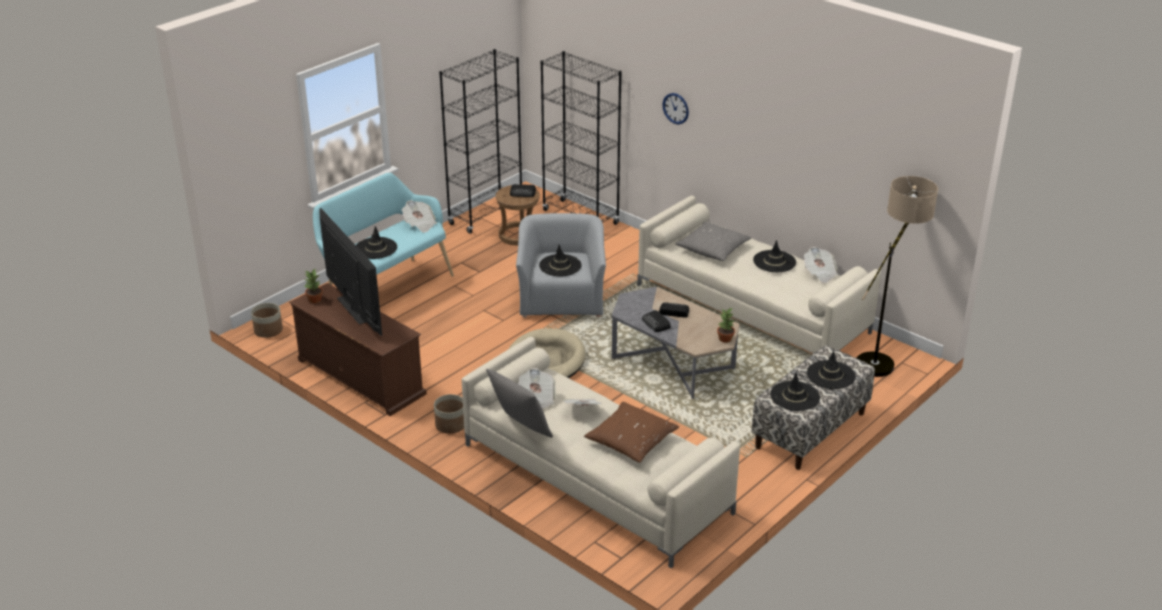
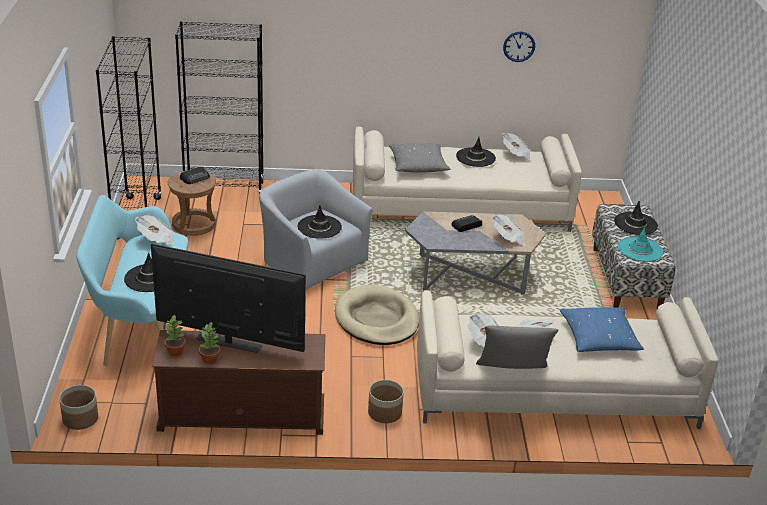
camera: 45 degrees left, 0 degrees up
(631, 440) = (599, 338): brown pillow -> blue pillow
(656, 324) = (469, 240): radio -> none
(675, 108) = (331, 46): wall clock -> wall clock (519, 46)
(692, 336) = (508, 238): none -> newspaper
(725, 339) = (532, 230): potted plant -> potted plant (210, 359)
(795, 396) = (640, 249): black hat -> turquoise hat
(882, 359) = (590, 206): floor lamp -> none

